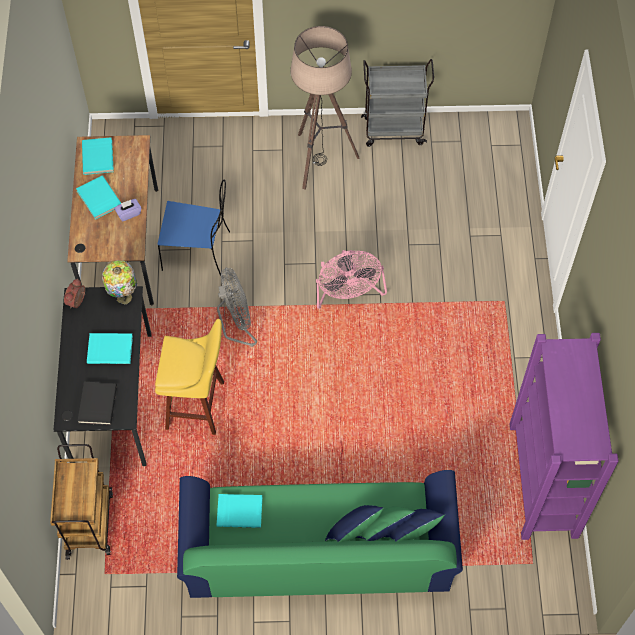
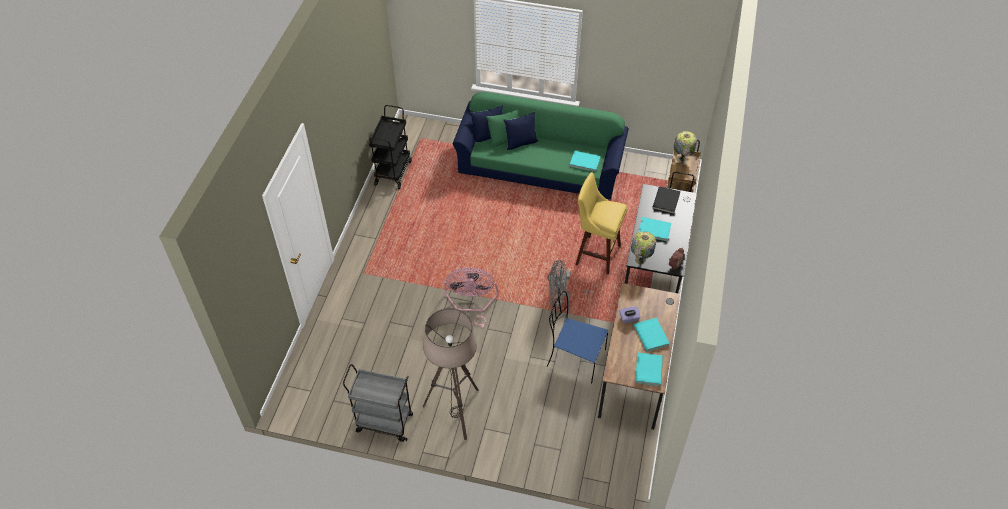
camera: 165 degrees left, 10 degrees down
(80, 506) = (681, 160): none -> table lamp
(543, 480) = (393, 172): purple bookcase -> black cart

